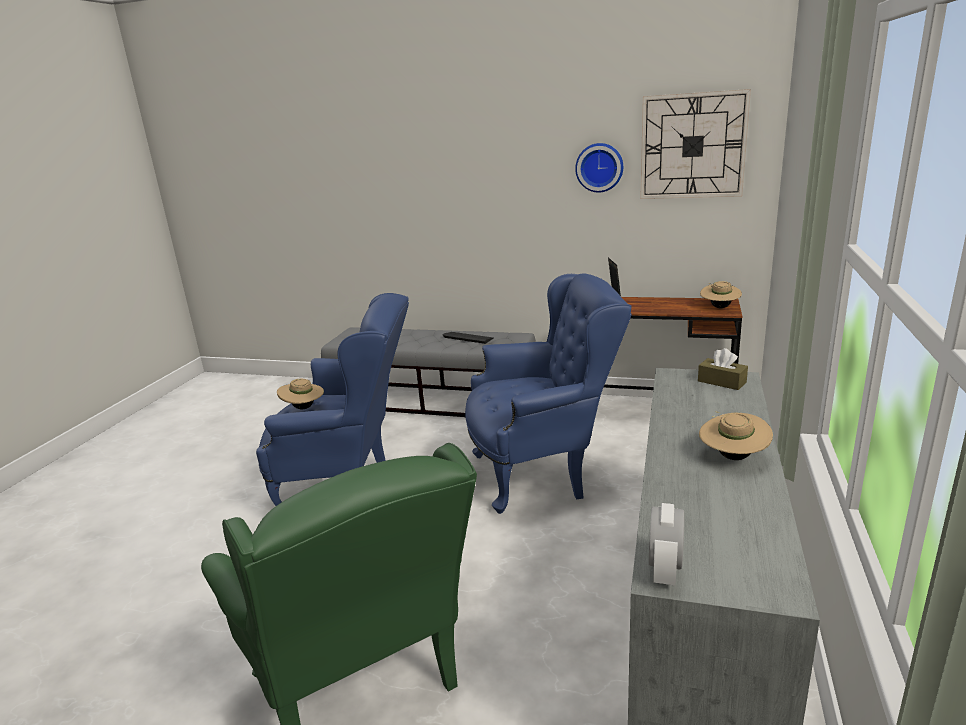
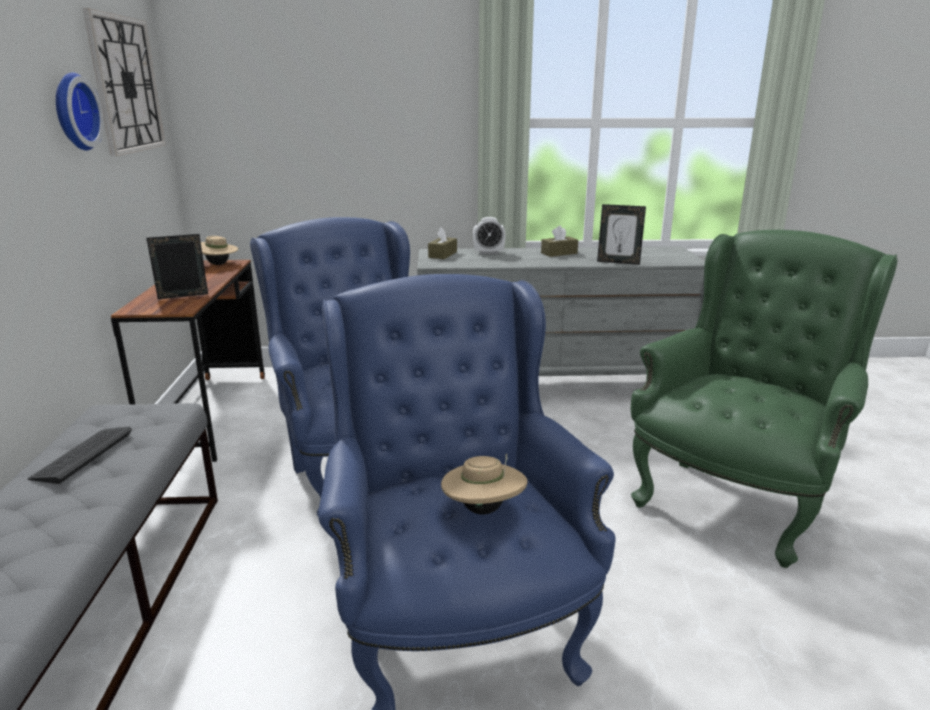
camera: 110 degrees left, 0 degrees up
(665, 571) = (687, 261): alarm clock -> alarm clock (488, 253)
(667, 495) = (618, 262): none -> picture frame
(732, 457) = (559, 253): beige hat -> brown tissue box

